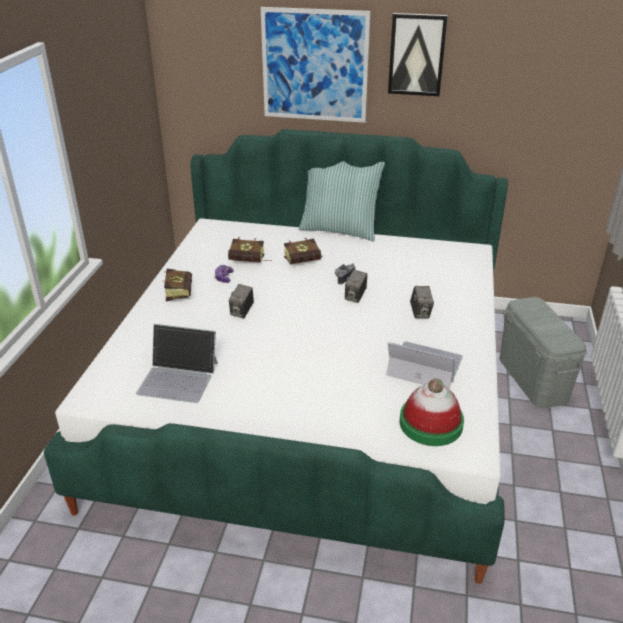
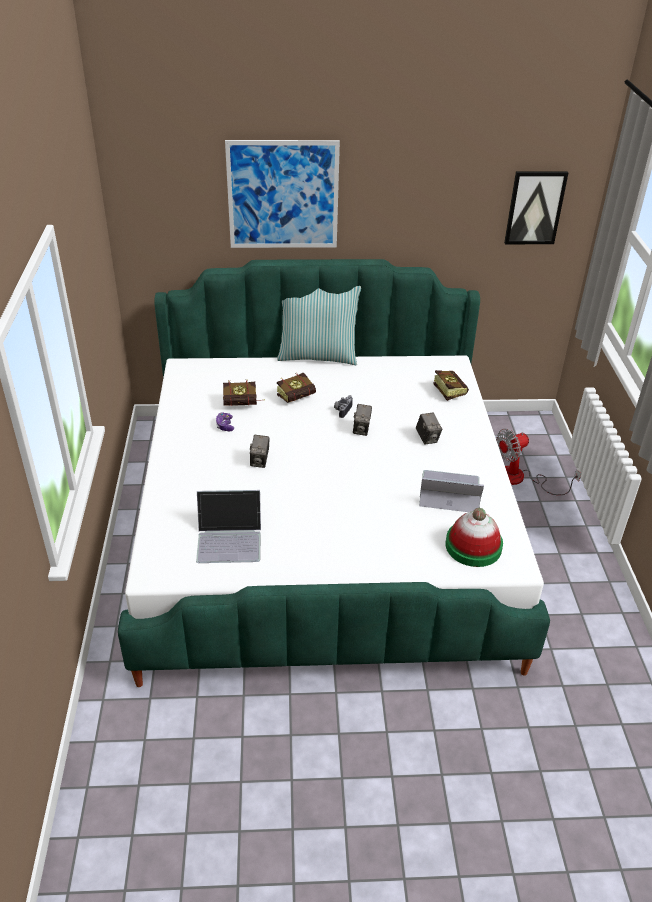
camera: 15 degrees left, 5 degrees up
(179, 292) = (187, 448): book -> book (447, 390)
(416, 55) = (386, 180): picture -> picture (534, 207)
(533, 378) = (520, 479): grey storage box -> fan

